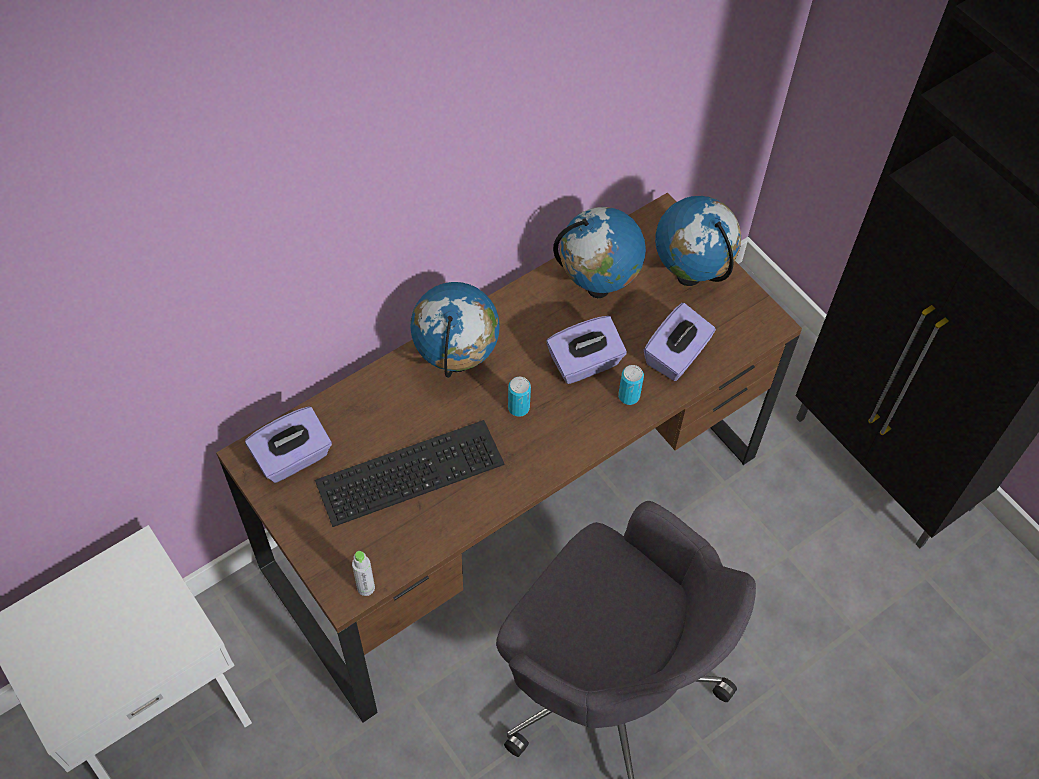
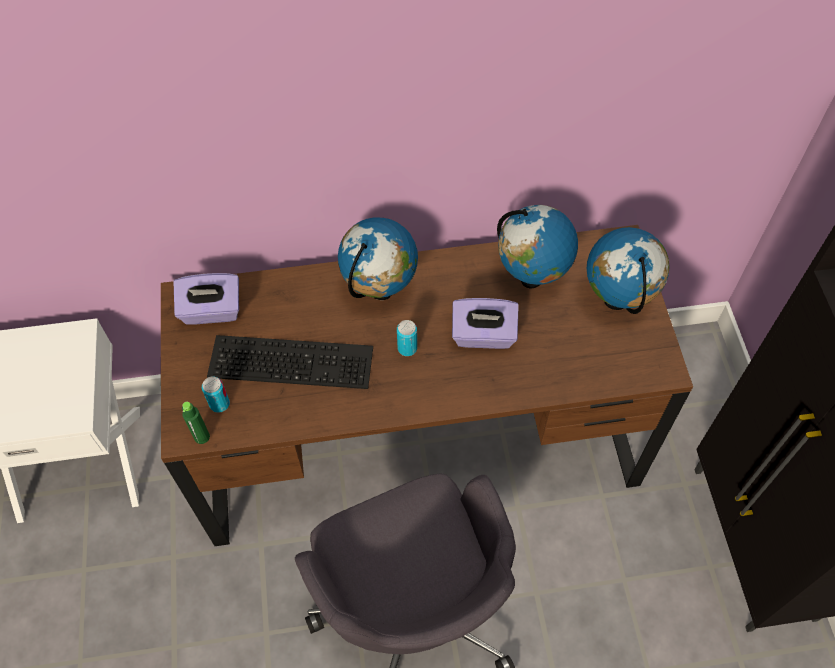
camera: 30 degrees right, 0 degrees up
(366, 587) = (202, 437): grey bottle -> green bottle
(629, 396) = (504, 378): can -> can (219, 404)
(676, 356) = (565, 362): purple tissue box -> none

